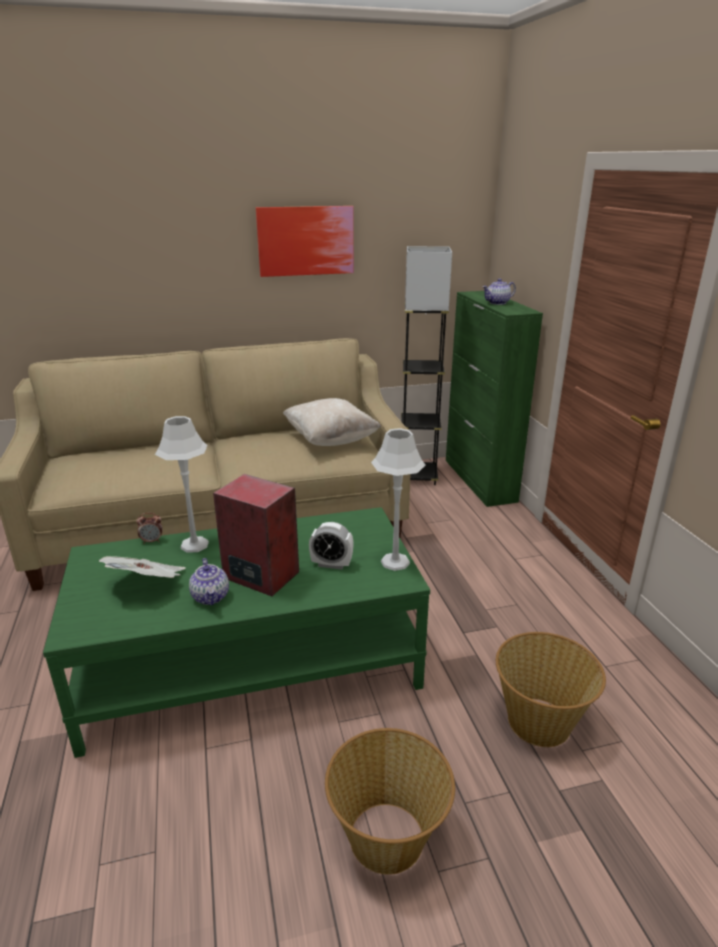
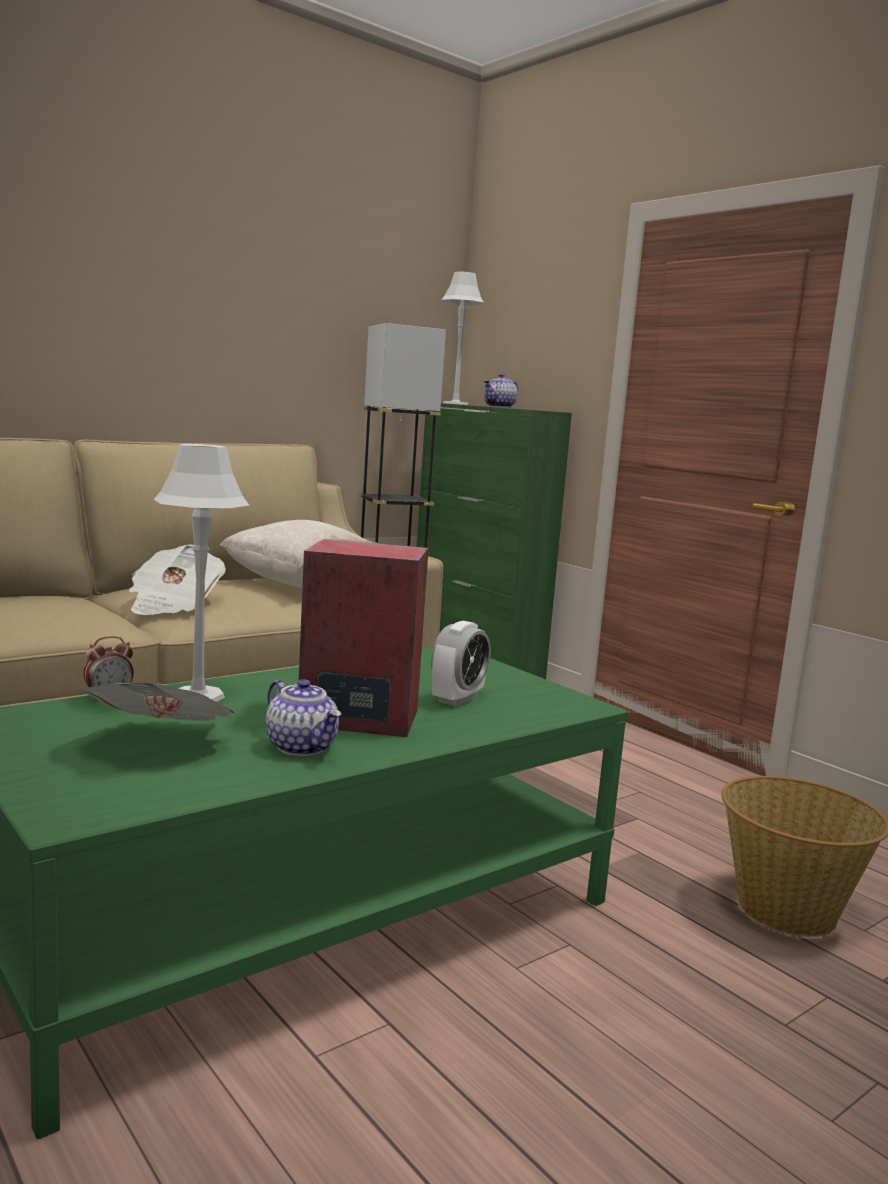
camera: 25 degrees left, 15 degrees down
(242, 457) = (173, 606): none -> newspaper
(305, 241) = (226, 300): picture -> none
(331, 564) = (457, 699): alarm clock -> alarm clock turned 45 degrees counterclockwise
(387, 838) = (725, 1100): basket -> none
(395, 562) = (546, 690): grey table lamp -> grey table lamp (455, 404)

